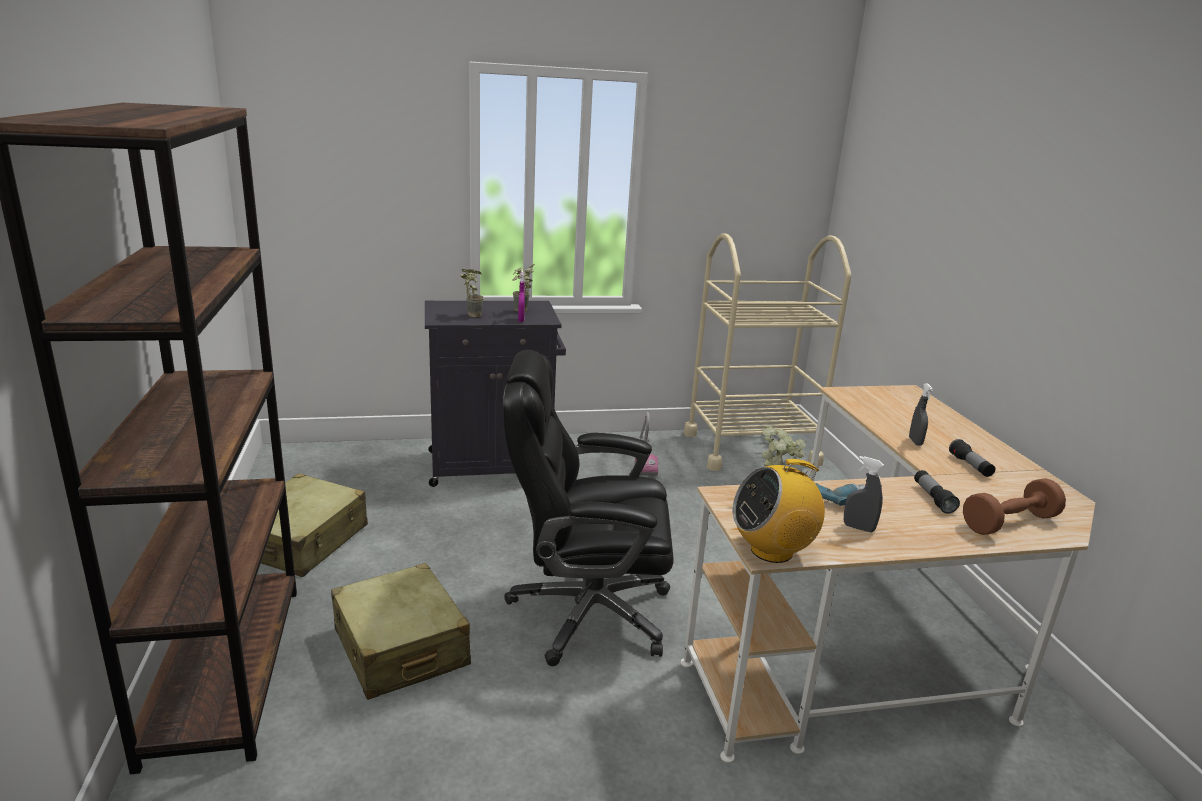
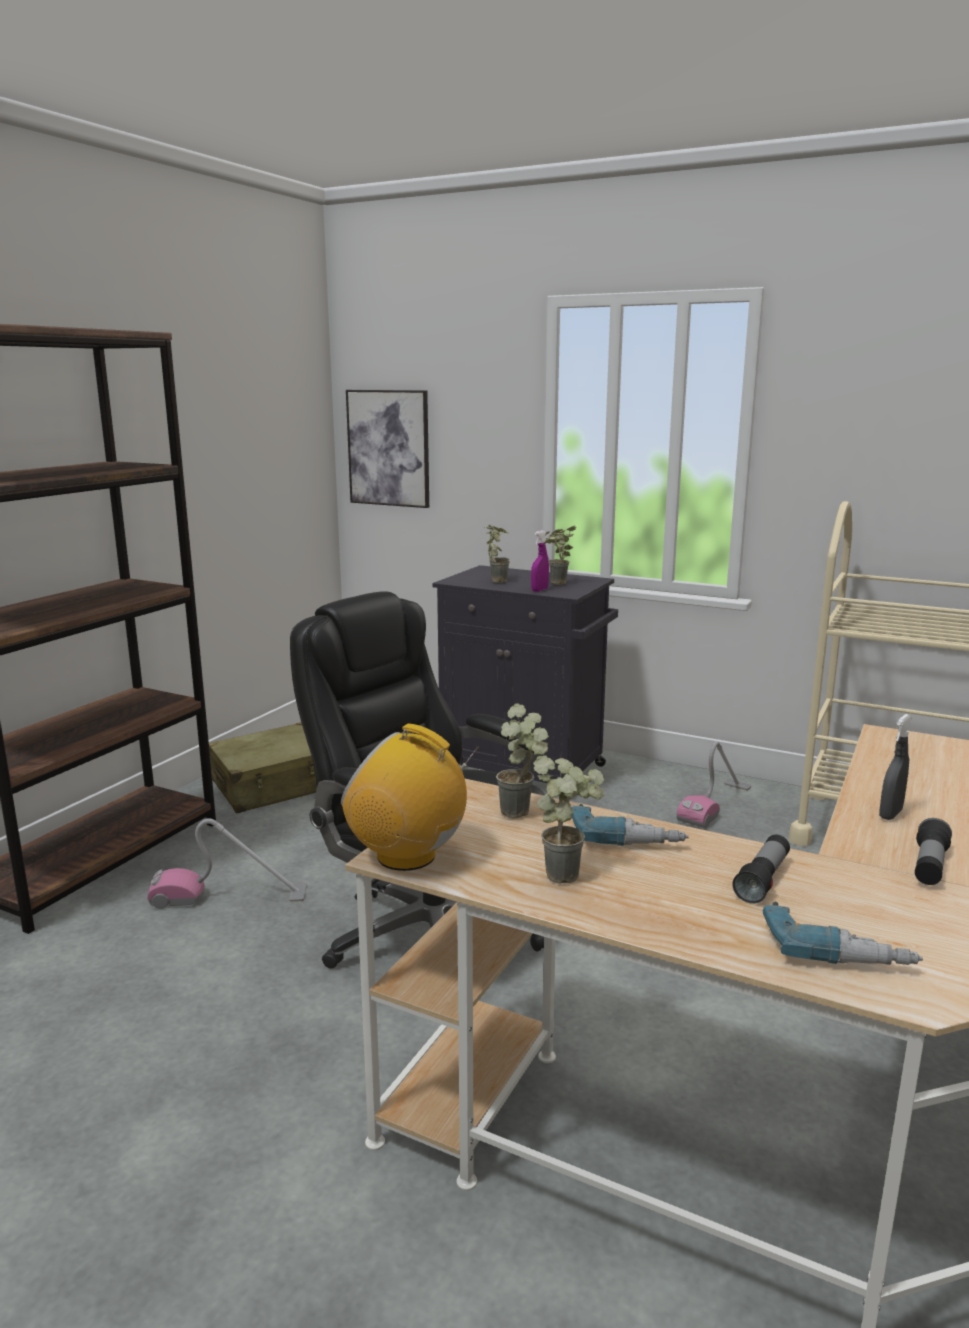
camera: 40 degrees right, 5 degrees down
(302, 195) = (389, 448): none -> picture
(400, 648) = (229, 896): beige suitcase -> vacuum cleaner
(858, 528) = (568, 872): grey spray bottle -> potted plant
(1009, 523) = (837, 948): brown dumbbell -> power drill

